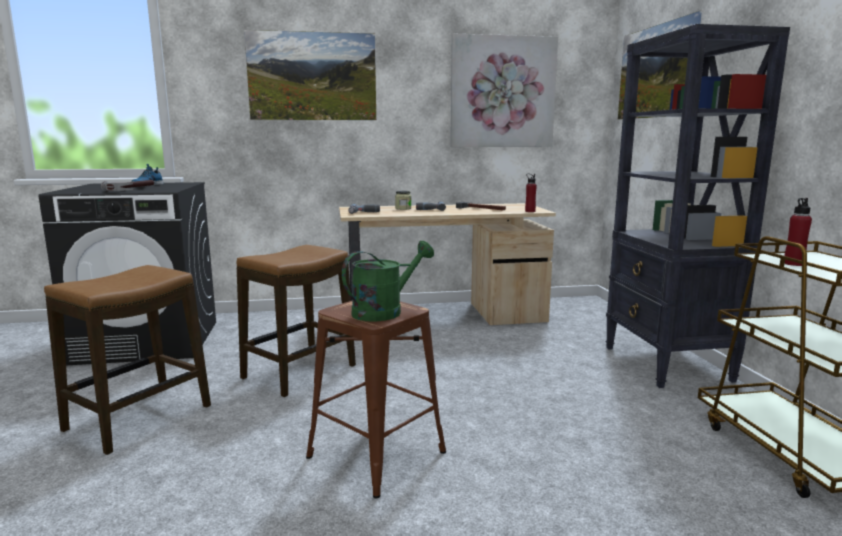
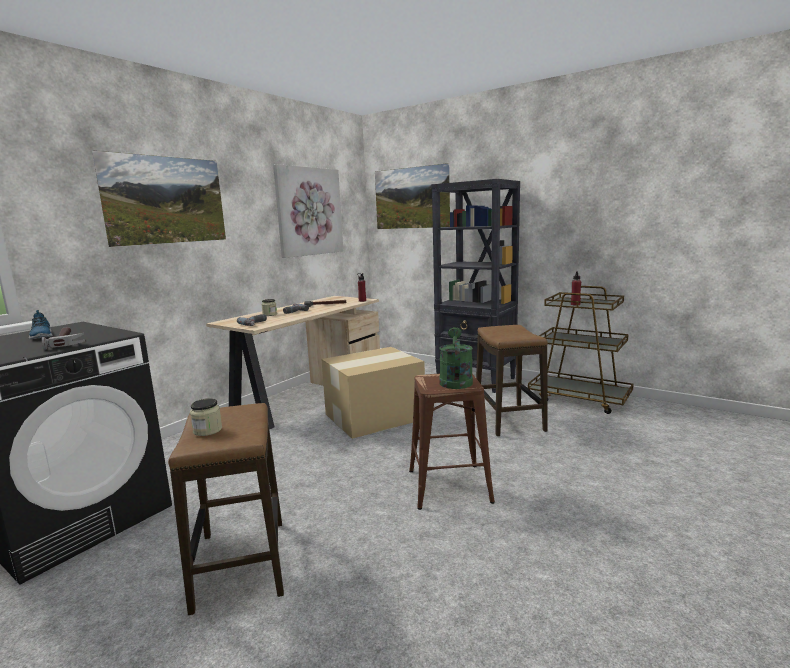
camera: 45 degrees left, 0 degrees up
(109, 278) = (207, 430): none -> jar
(299, 372) = (294, 471): stool -> stool (509, 420)
(457, 355) = (373, 416): none -> cardboard box

